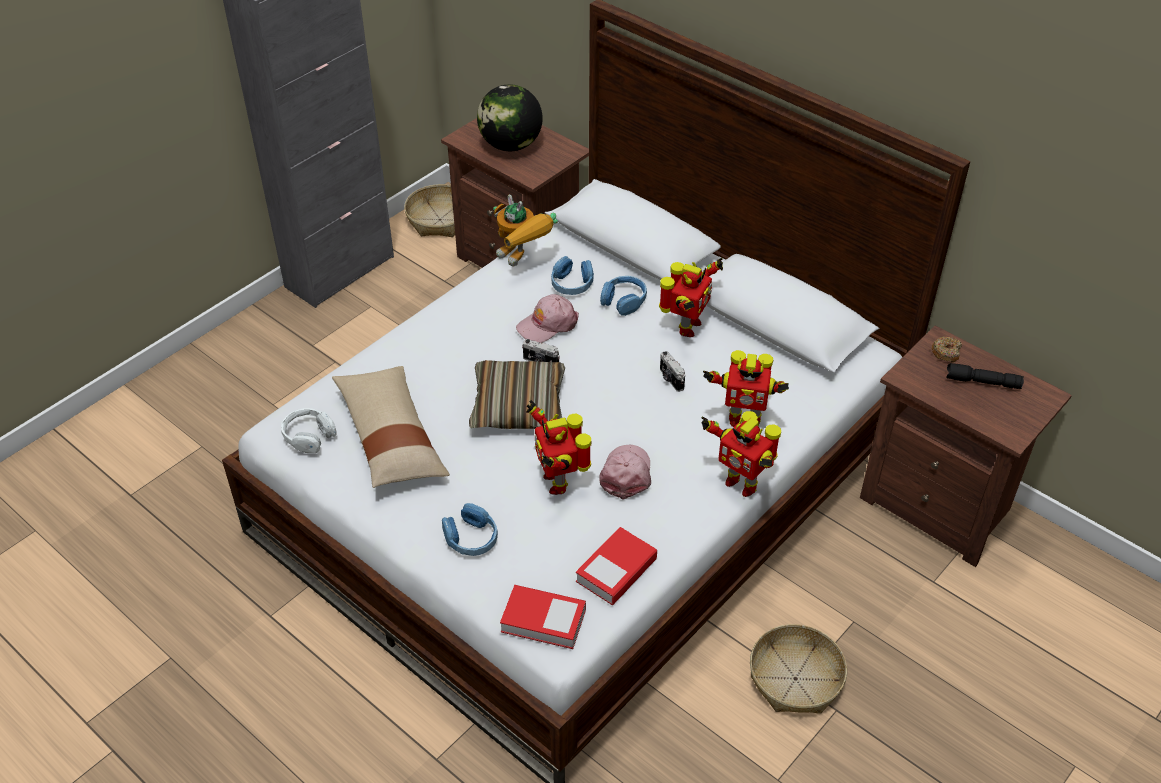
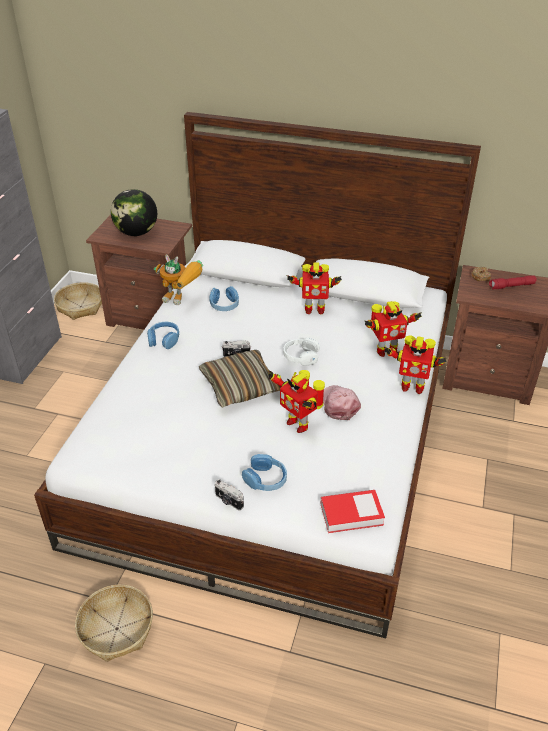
camera: 25 degrees left, 5 degrees down
(308, 436) = (103, 452): white headphones -> white headphones (301, 356)
(391, 437) = (165, 433): beige pillow -> none
(547, 325) = (225, 332): pink cap -> none
(616, 570) = (375, 465): book -> none
(624, 301) = (264, 305): blue headphones -> blue headphones (164, 339)
(670, 379) = (325, 341): camera -> camera (228, 501)
(686, 327) = (313, 309): toy robot -> toy robot turned 90 degrees clockwise
(794, 679) = (478, 505): basket -> basket (116, 629)
(982, 382) = (511, 286): black flashlight -> red flashlight

